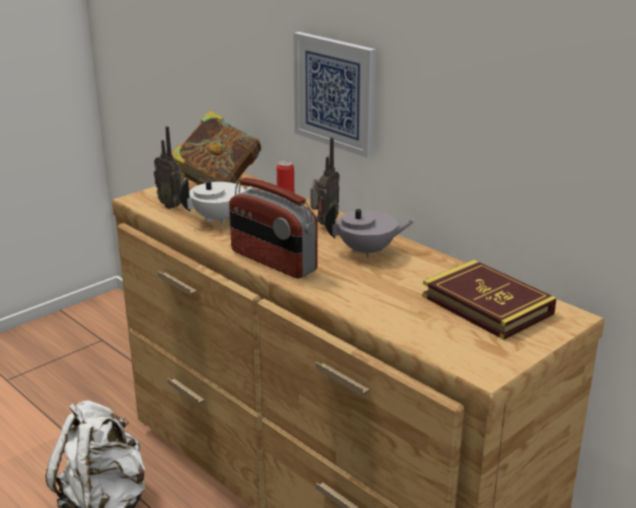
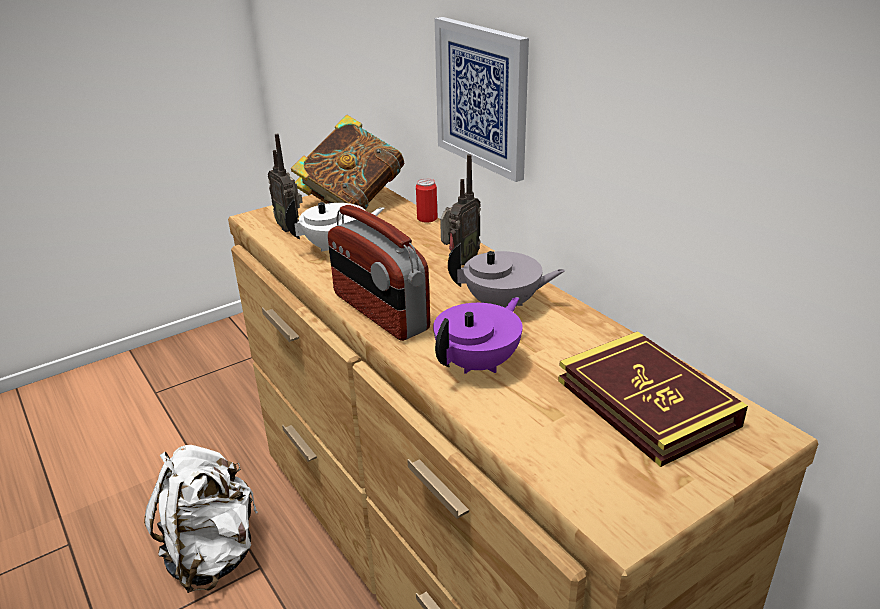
camera: 10 degrees right, 5 degrees up
(361, 289) = (479, 363): none -> purple teapot

